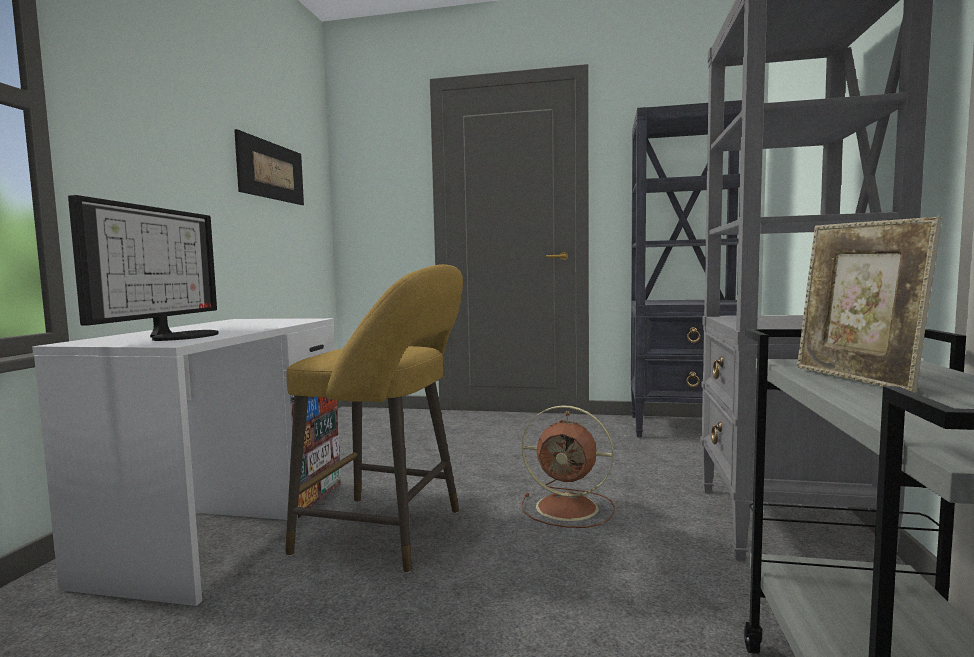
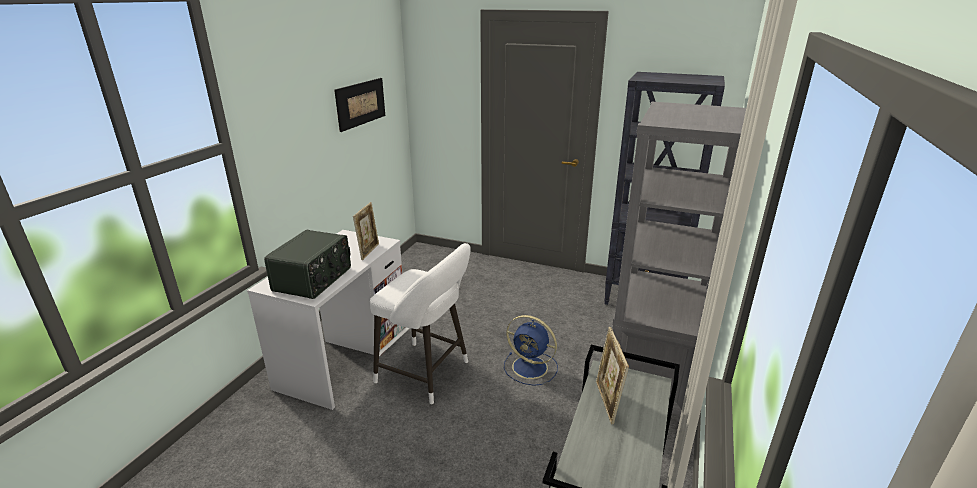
camera: 10 degrees right, 20 degrees up
(179, 336) = (314, 279): monitor -> radio
(282, 323) = (369, 251): none -> picture frame
(389, 533) = (427, 374): yellow stool -> white stool
(570, 508) = (531, 368): brown fan -> blue fan

